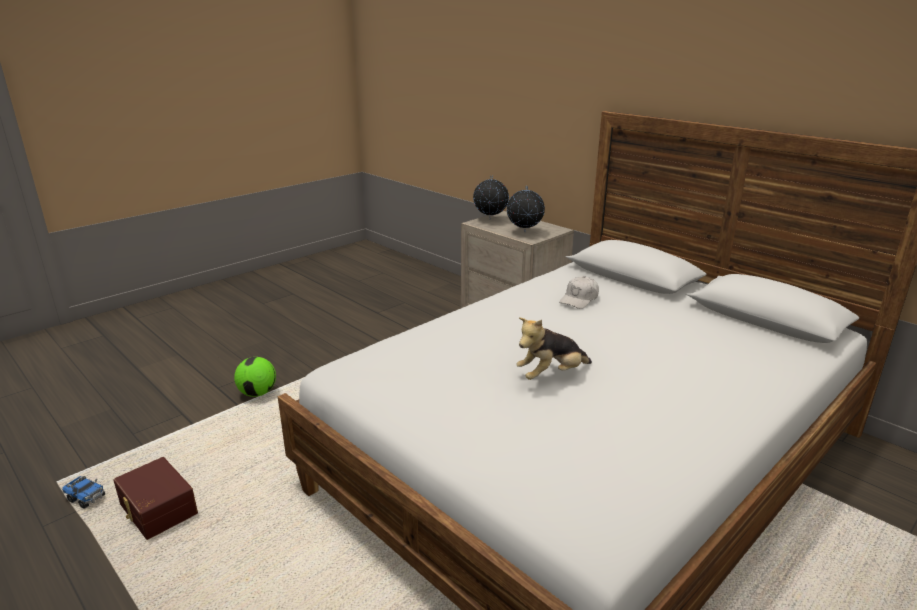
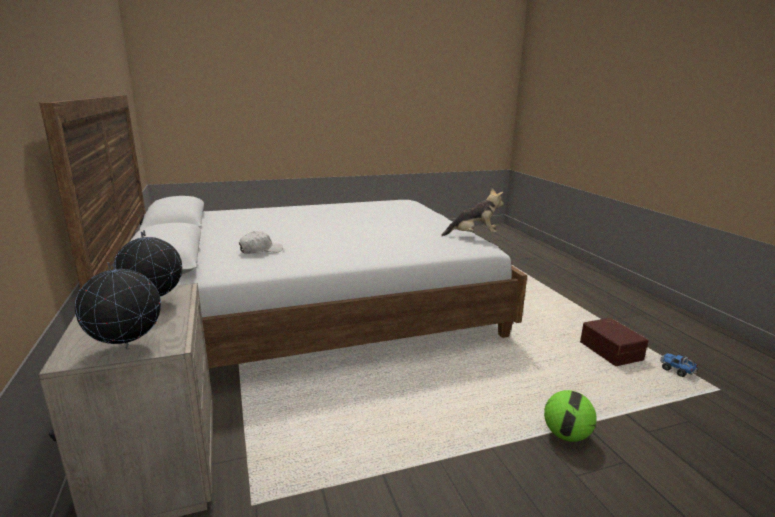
camera: 155 degrees left, 5 degrees down
(551, 375) = (361, 224): plush toy -> plush toy (473, 236)

